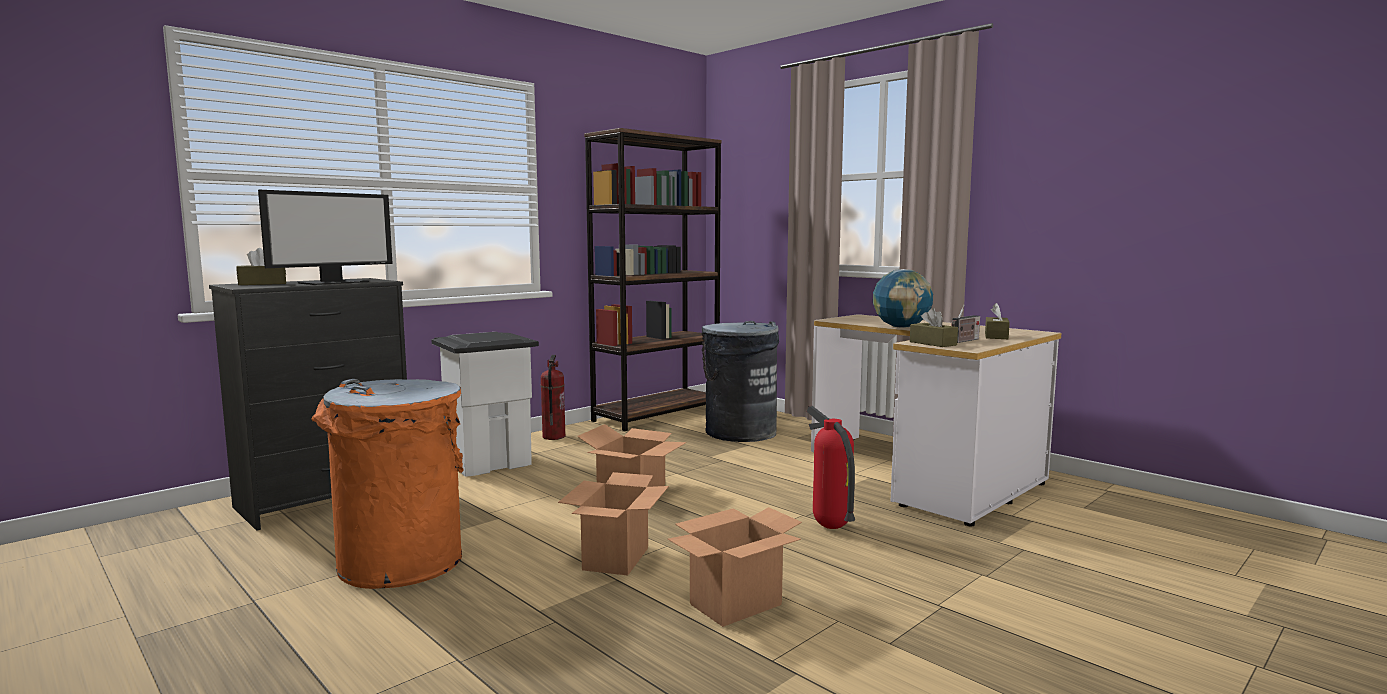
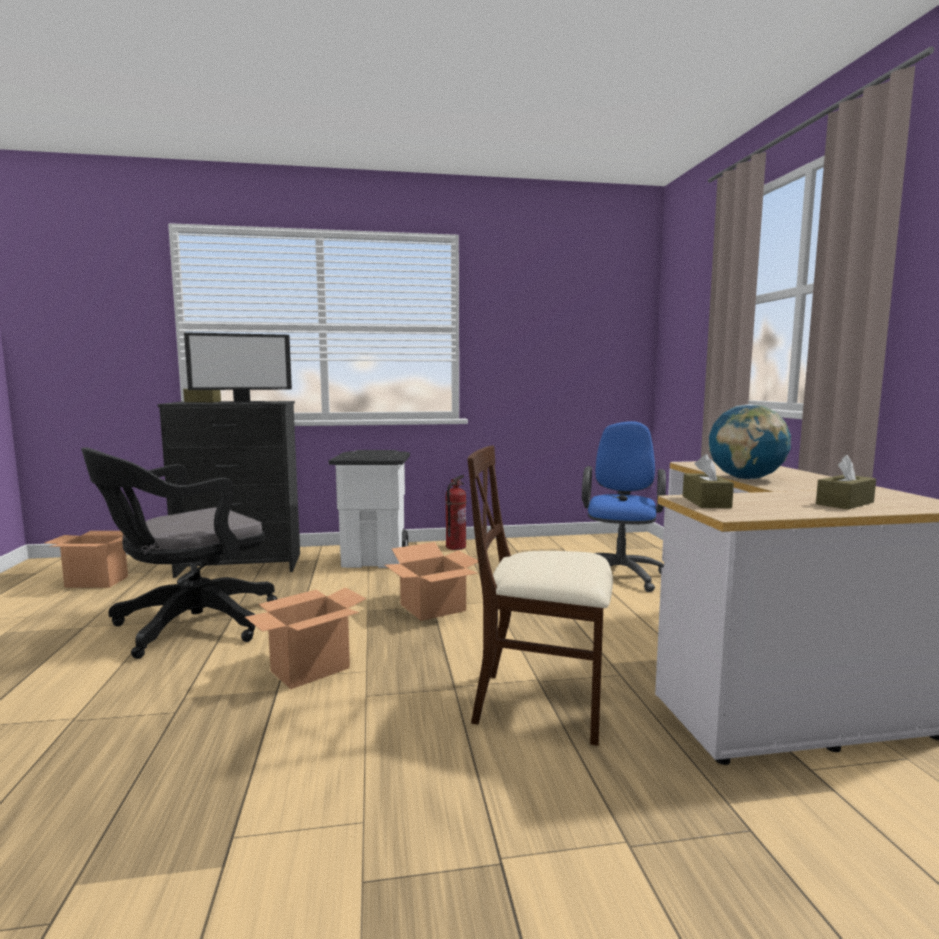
camera: 35 degrees right, 0 degrees up
(401, 564) = (188, 626): orange trash can -> black office chair
(657, 415) = (571, 542): brown bookcase -> none
(735, 605) = (311, 756): cardboard box -> cardboard box (96, 582)
(740, 432) = (620, 574): grey trash can -> blue office chair
(830, 527) = (541, 703): fire extinguisher -> beige chair
(964, 341) = (767, 504): radio -> none

